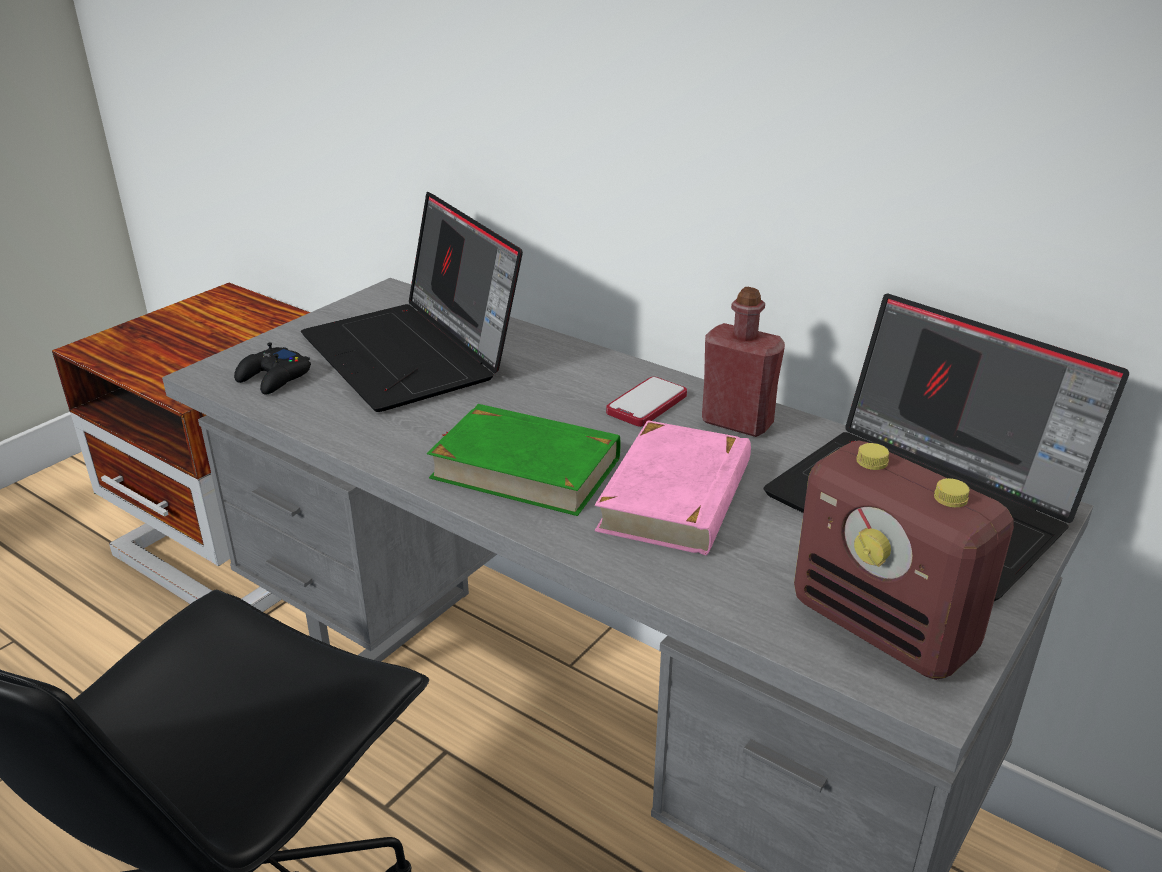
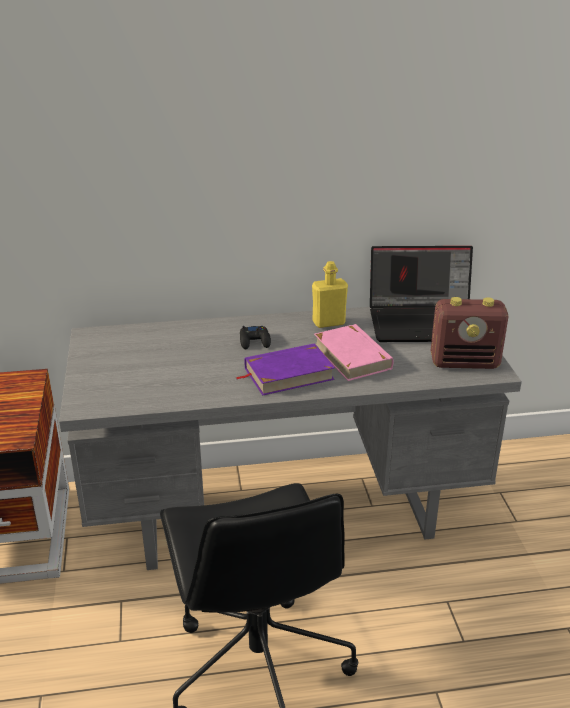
camera: 45 degrees left, 0 degrees up
(274, 378) = (117, 394): black game controller -> black game controller (255, 341)
(414, 355) = (160, 356): laptop -> none
(525, 467) = (288, 374): green book -> purple book
(647, 404) = (288, 331): phone -> none
(737, 422) = (328, 322): red bottle -> yellow bottle

